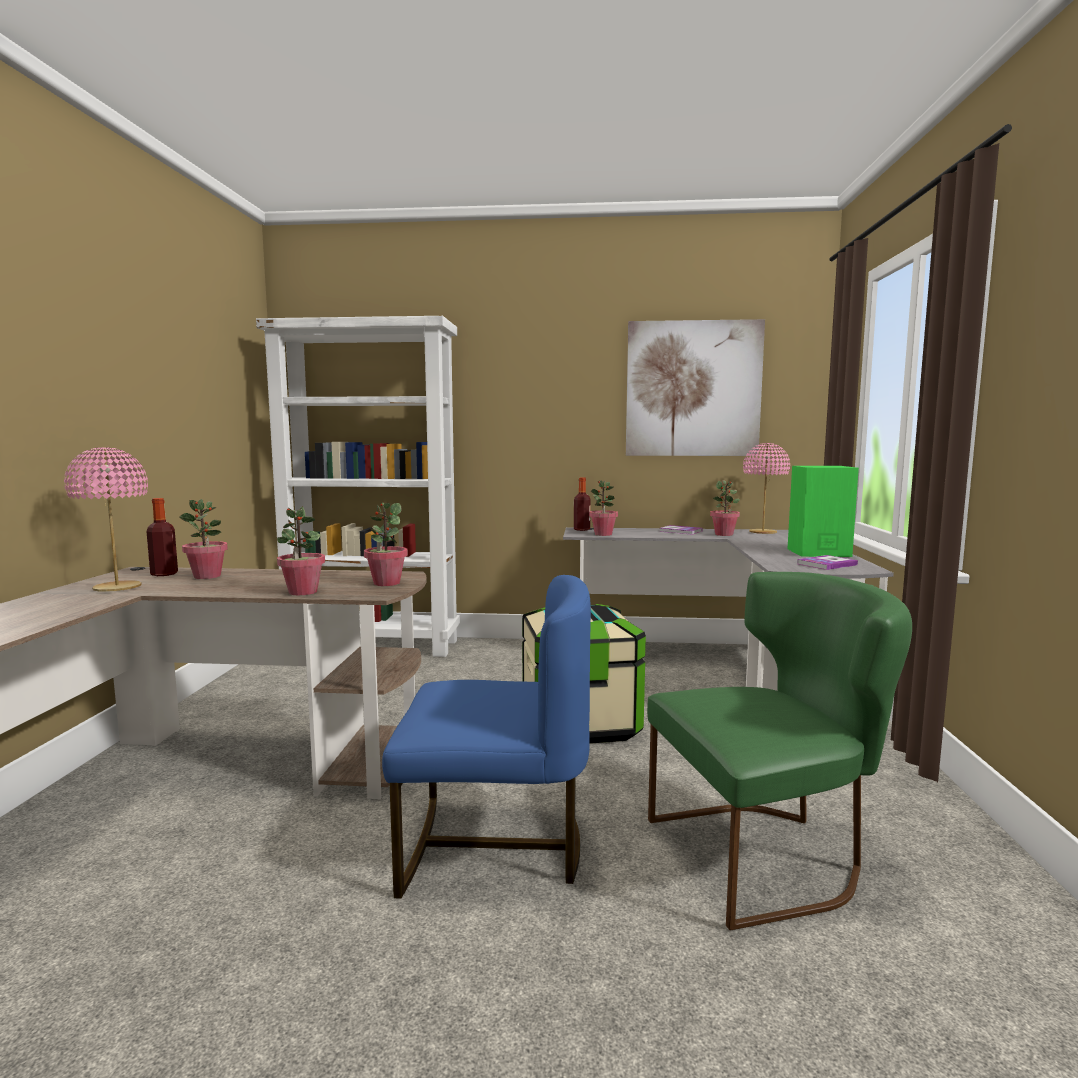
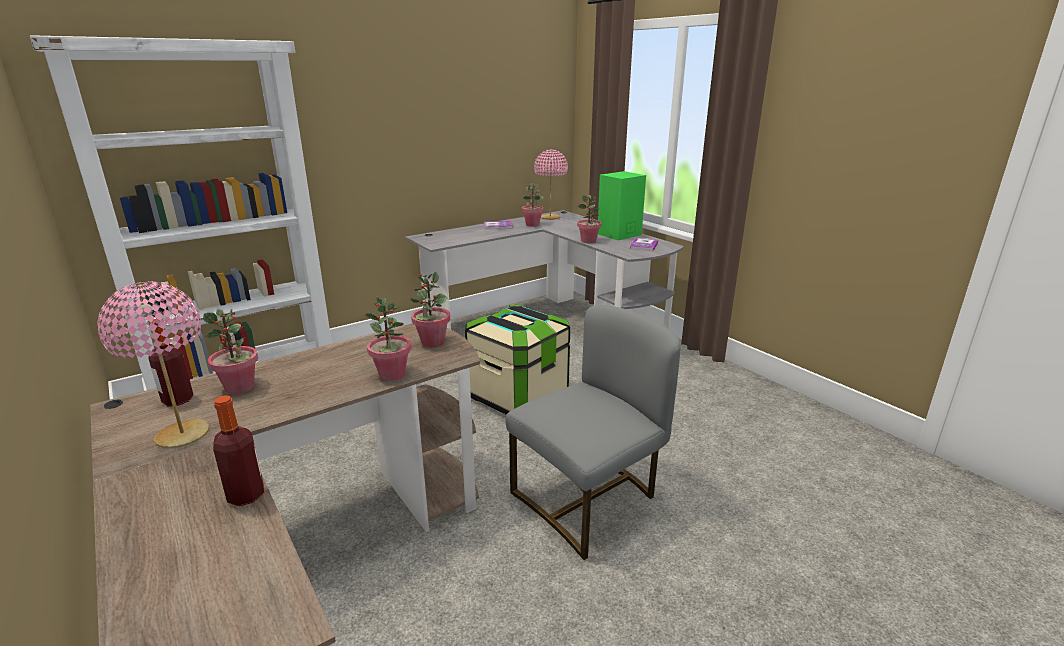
camera: 40 degrees left, 15 degrees up
(494, 847) = (588, 500): blue chair -> grey chair
(581, 529) = (427, 238): bottle -> bottle (246, 495)
(603, 534) = (454, 241): potted plant -> potted plant (588, 241)
(693, 389) = (489, 105): picture -> none
(768, 855) = (706, 434): green chair -> none

